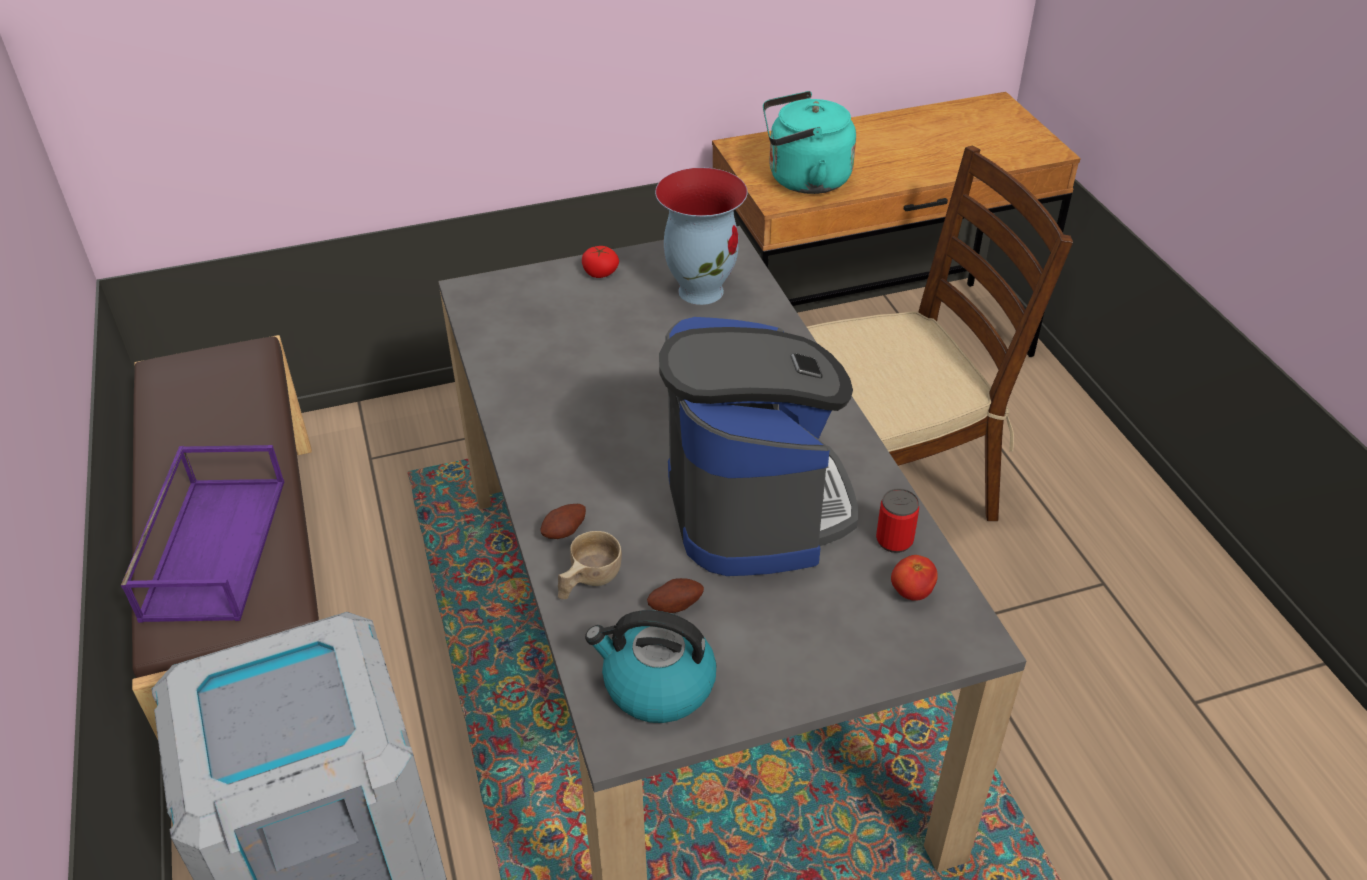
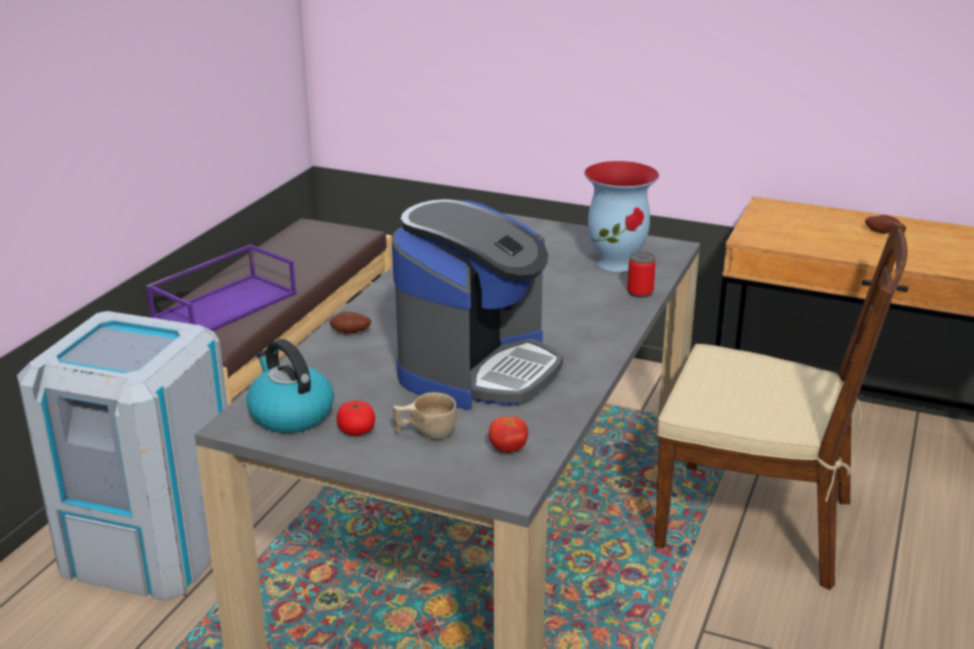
camera: 40 degrees right, 15 degrees down
(588, 582) = (327, 358): beige cup -> beige cup (425, 433)
(600, 272) = (565, 234): tomato -> tomato (356, 430)
(675, 605) = (357, 388): potato -> potato (881, 232)
(803, 180) = (788, 234): turquoise kettle -> none
(894, 540) = (539, 422): can -> can (640, 292)

